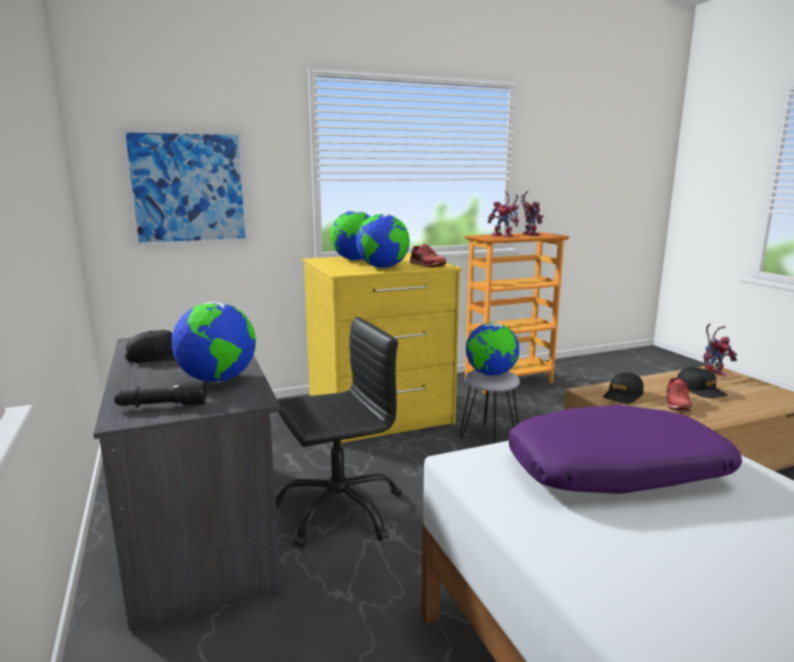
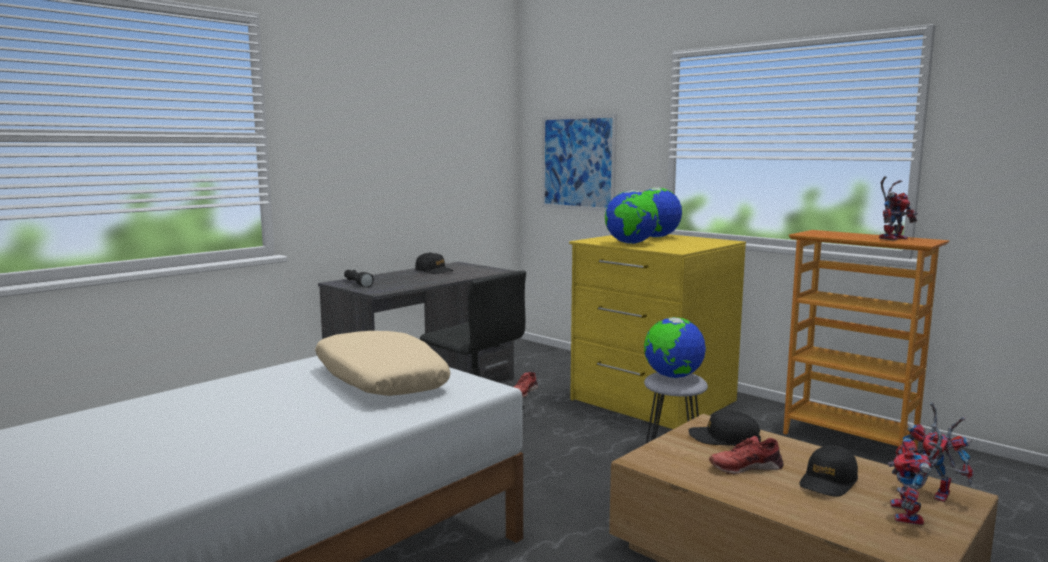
camera: 65 degrees right, 5 degrees down
(218, 380) = (404, 283): globe -> none
(426, 265) = (674, 248): red shoe -> red shoe (523, 392)
(504, 236) = (844, 235): toy robot -> toy robot (911, 516)
(616, 472) = (379, 380): purple pillow -> beige pillow

